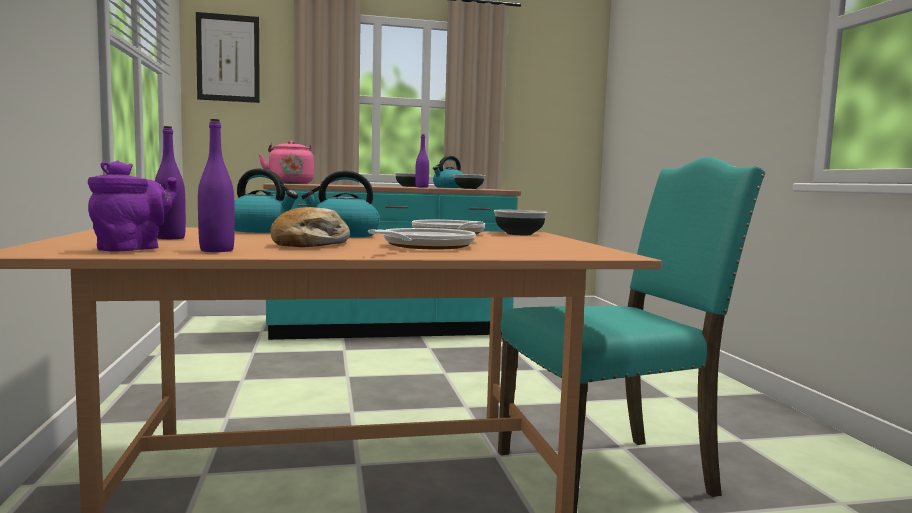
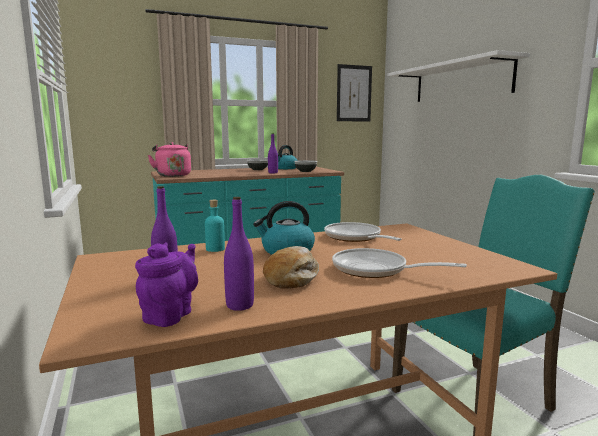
camera: 10 degrees left, 5 degrees up
(228, 58) = (105, 72): picture -> picture (354, 93)
(262, 230) = (215, 249): kettle -> turquoise bottle
(424, 247) = (376, 270): frying pan -> frying pan turned 75 degrees counterclockwise
(519, 234) = (399, 231): bowl -> none
(690, 68) = (461, 81): none -> white shelf

